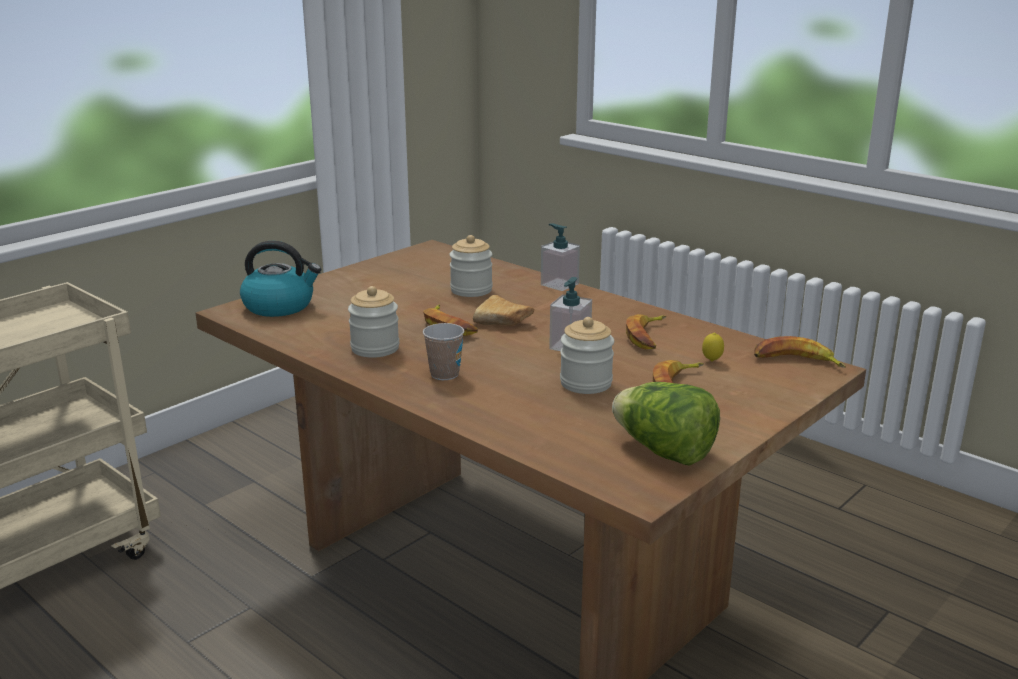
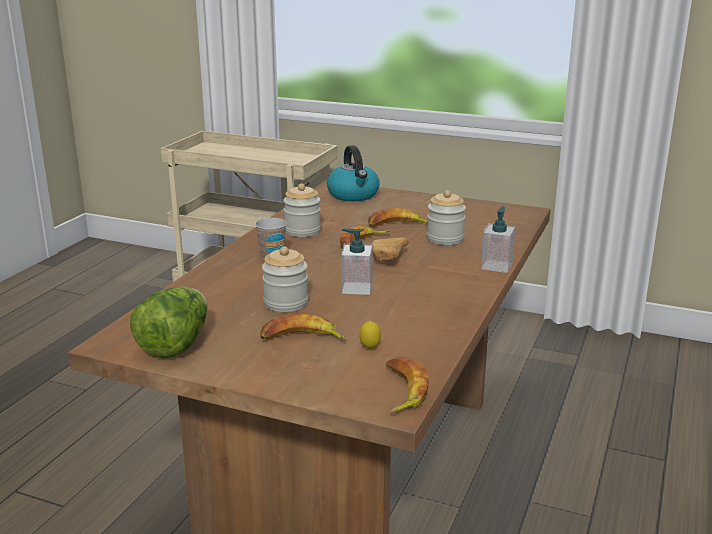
camera: 70 degrees right, 0 degrees up
(647, 337) = (404, 315): banana -> banana (397, 225)

